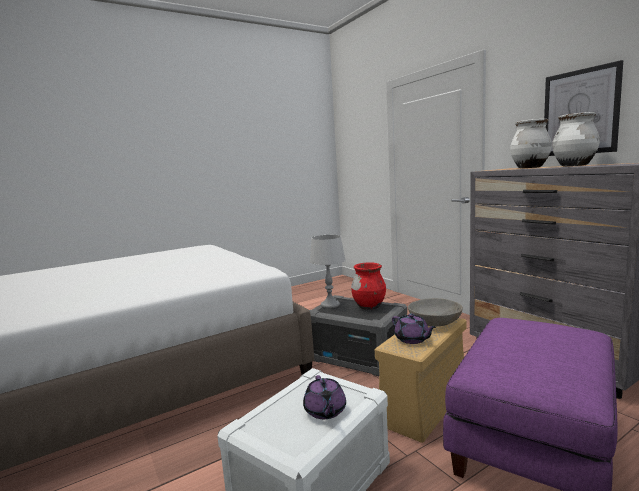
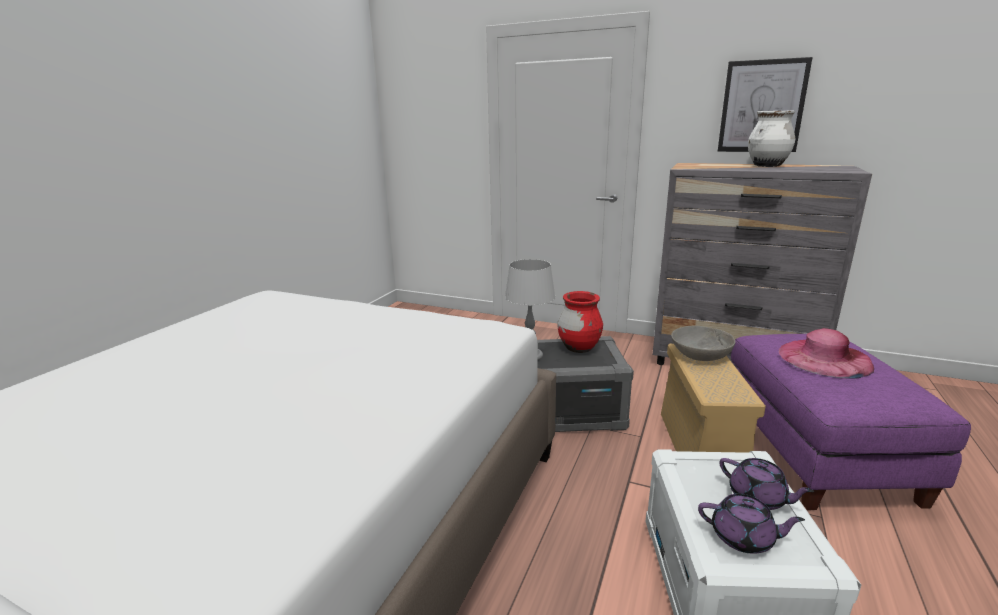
camera: 35 degrees left, 10 degrees up
(412, 339) = (717, 382): purple teapot -> purple teapot (743, 537)
(529, 167) = (718, 165): white vase -> none
(529, 341) = (824, 358): none -> pink hat

